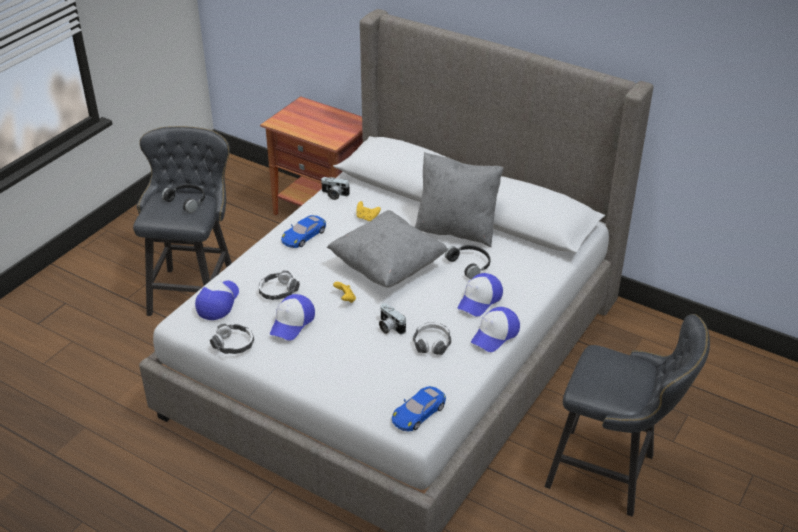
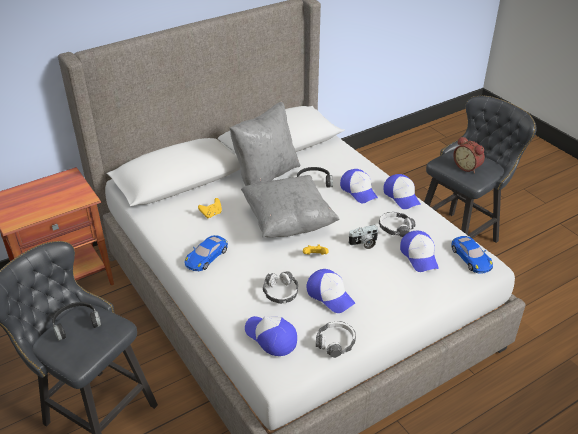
camera: 65 degrees left, 0 degrees up
(304, 235) = (206, 256): blue toy car -> blue toy car turned 60 degrees clockwise
(334, 194) = (160, 223): camera -> none
(394, 371) = (419, 256): none -> cap
(606, 377) = (467, 167): none -> alarm clock

